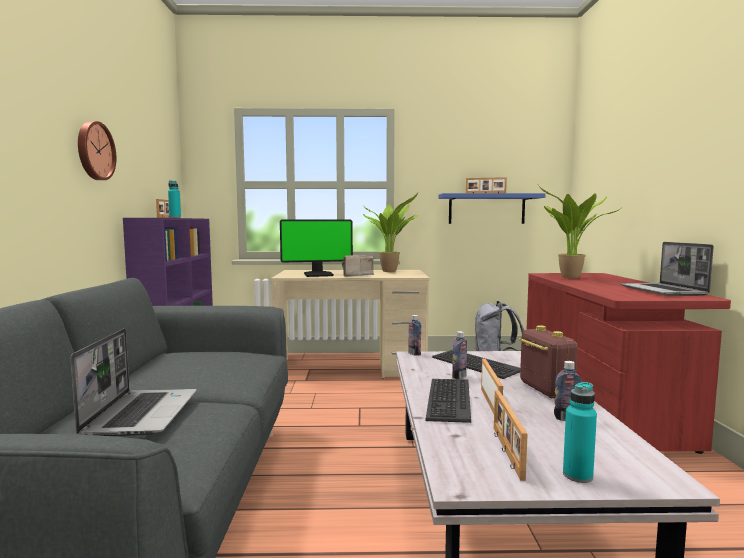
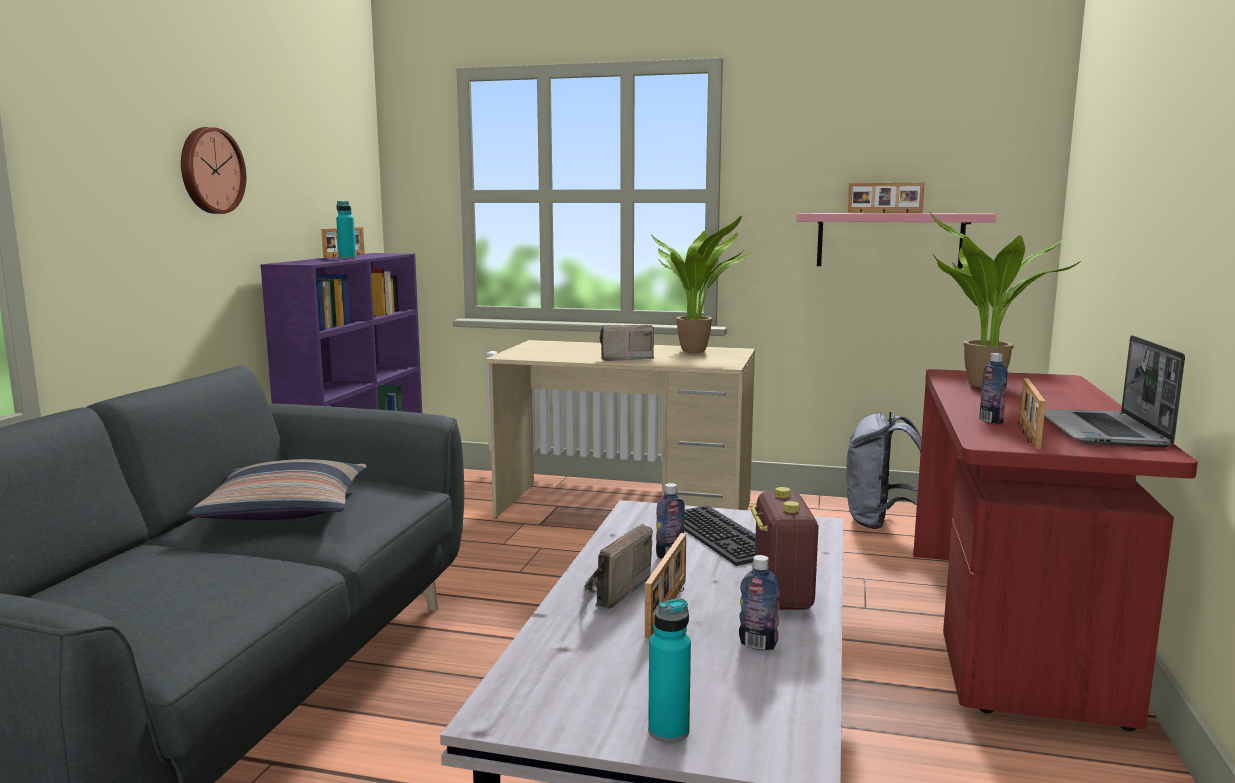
camera: 15 degrees right, 5 degrees up
(141, 413) = (180, 569): laptop -> none
(188, 371) = (285, 510): none -> pillow
(318, 274) = (567, 354): monitor -> none
(414, 354) = (643, 507): bottle -> bottle (991, 421)
(448, 399) = (611, 592): keyboard -> radio
(486, 209) = (889, 240): blue shelf -> pink shelf
(506, 451) = (607, 682): picture frame -> picture frame (1027, 434)

